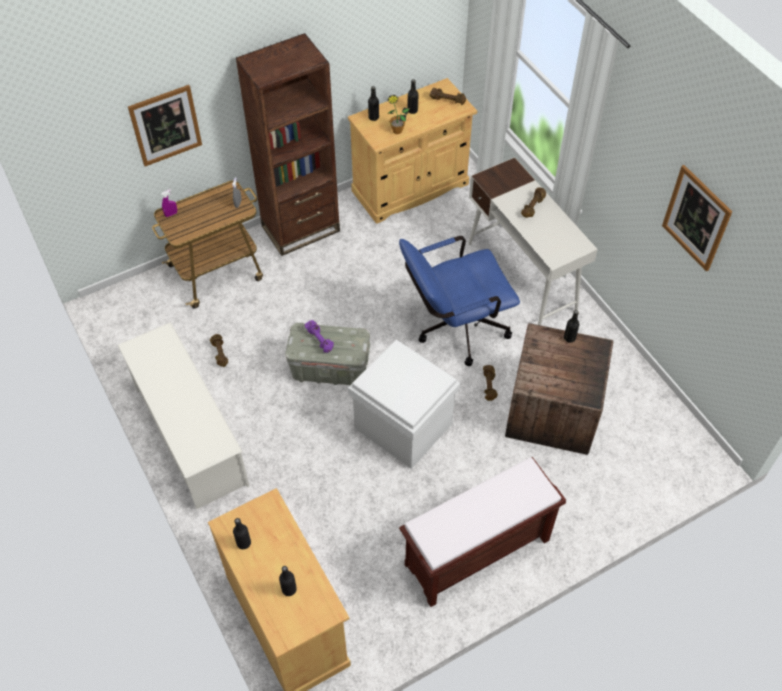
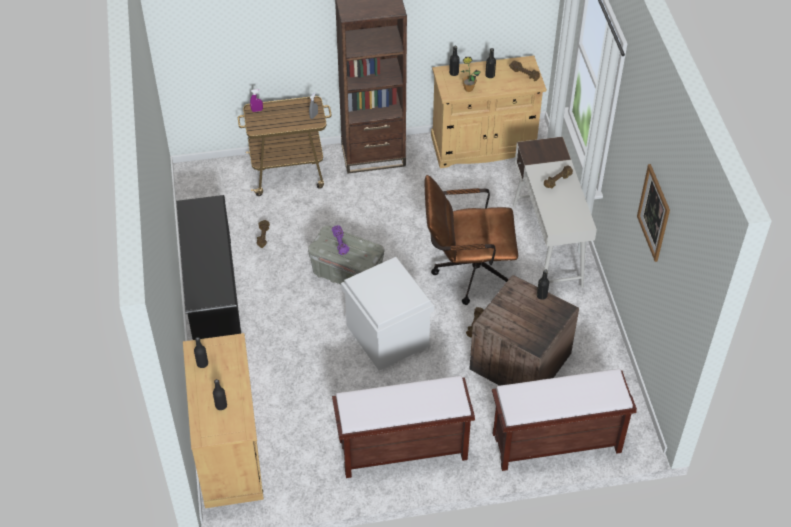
camera: 20 degrees right, 5 degrees down
(165, 125) = (267, 35): picture -> none
(190, 435) = (213, 293): white shoe rack -> black shoe rack
(454, 329) = (467, 272): blue office chair -> brown office chair
(629, 491) = (555, 443): none -> brown bench

